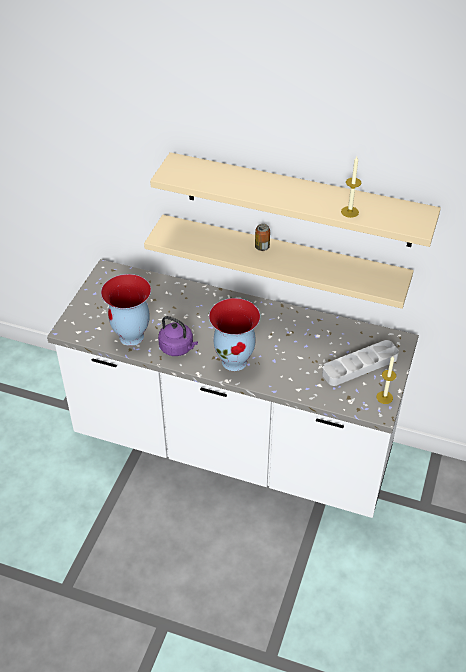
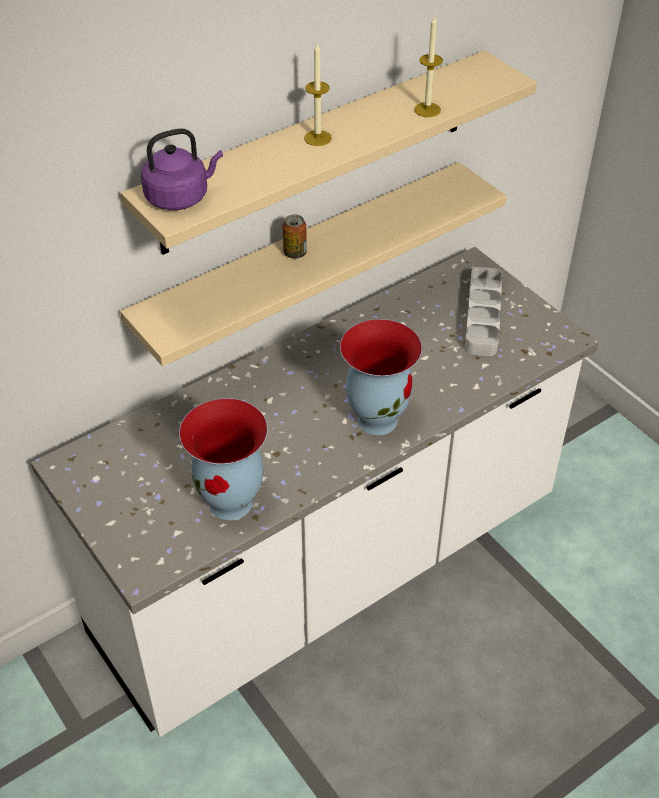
camera: 55 degrees left, 0 degrees up
(178, 348) = (301, 464): purple kettle -> purple kettle (180, 197)
(384, 397) = (548, 323): candle -> candle (317, 138)

